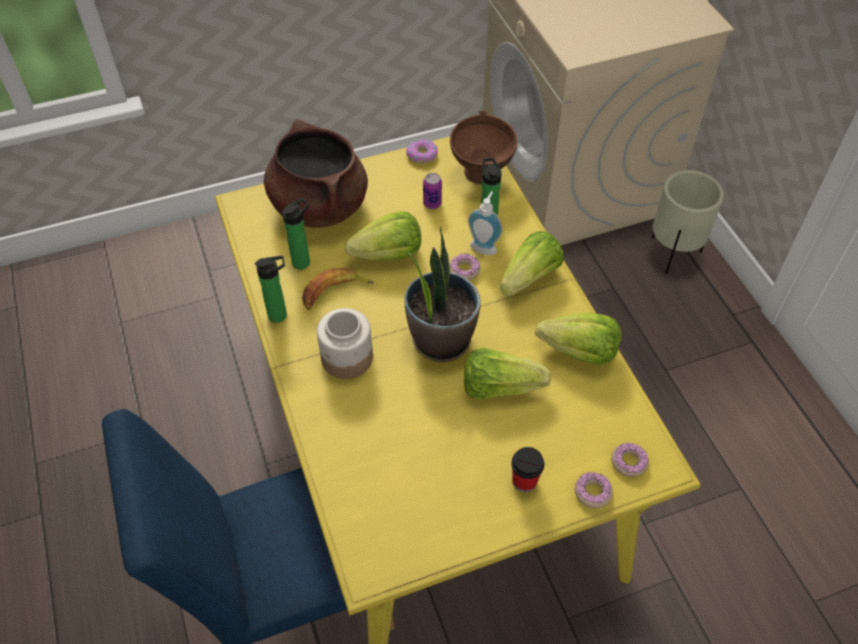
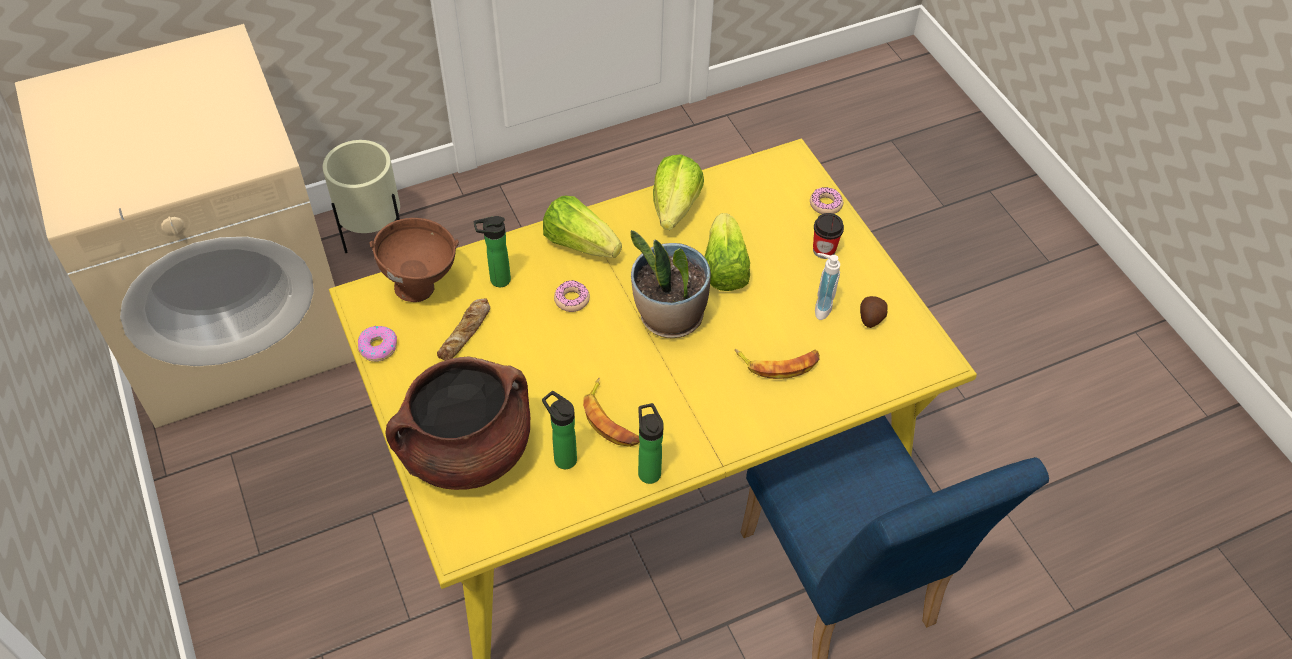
camera: 95 degrees left, 0 degrees up
(347, 358) = (703, 398): jar -> none
(379, 421) = (778, 363): none -> banana
(388, 255) = (550, 371): lettuce -> none
(428, 512) = (870, 319): none -> potato
(432, 203) = (466, 333): can -> bread
(484, 246) = (535, 282): soap dispenser -> soap dispenser (819, 307)
(629, 462) = (791, 179): donut -> none

